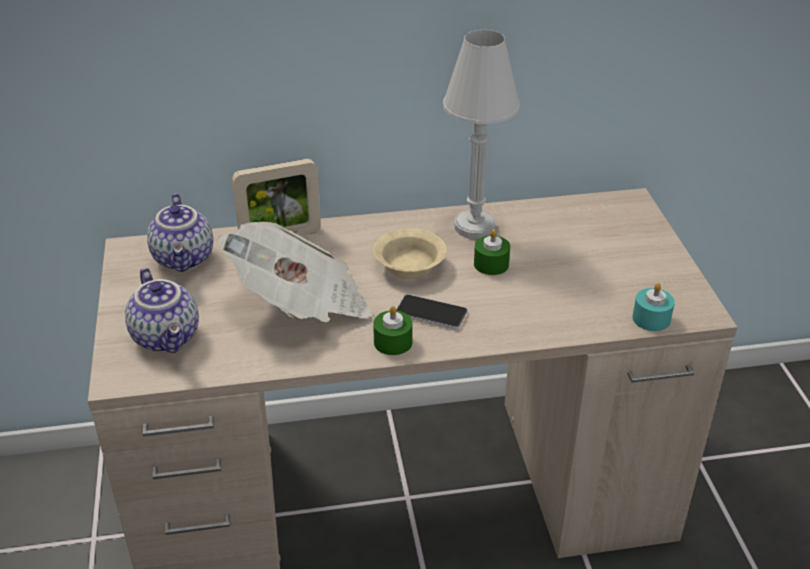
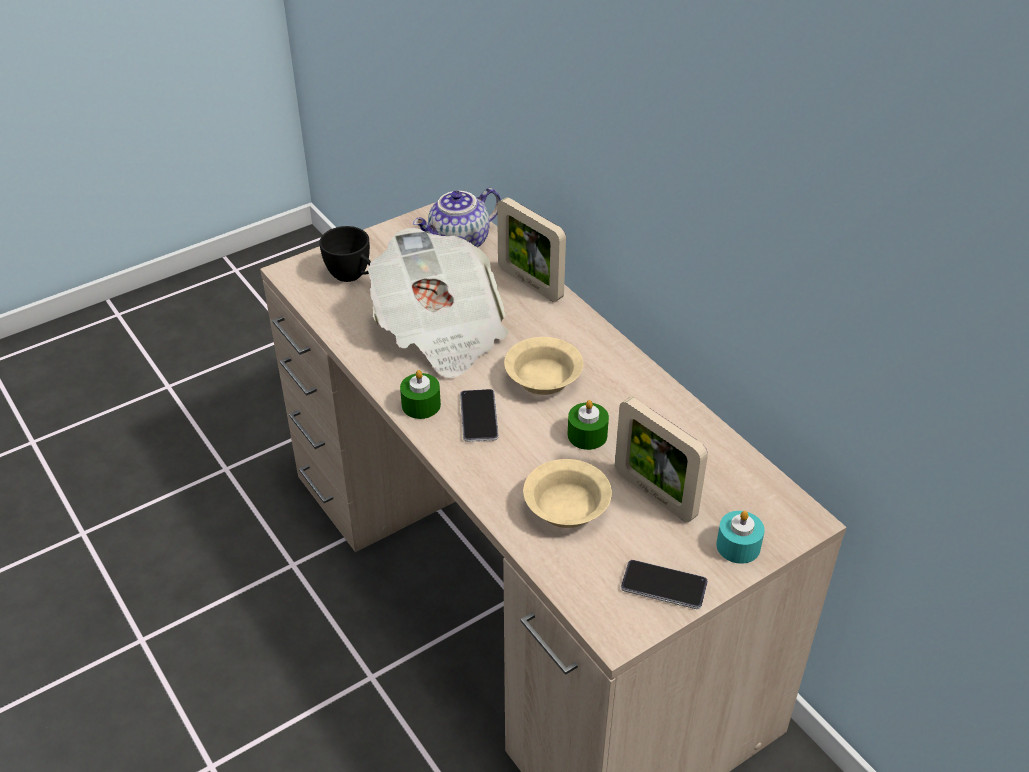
camera: 65 degrees right, 5 degrees up
(168, 337) = (352, 276): teapot -> black cup
(475, 227) = (644, 404): white table lamp -> none
(564, 297) = (567, 506): none -> beige bowl
(574, 253) = (655, 494): none -> picture frame
(651, 319) = (576, 587): turquoise candle -> turquoise candle (738, 546)
(667, 278) = (663, 586): none -> phone

